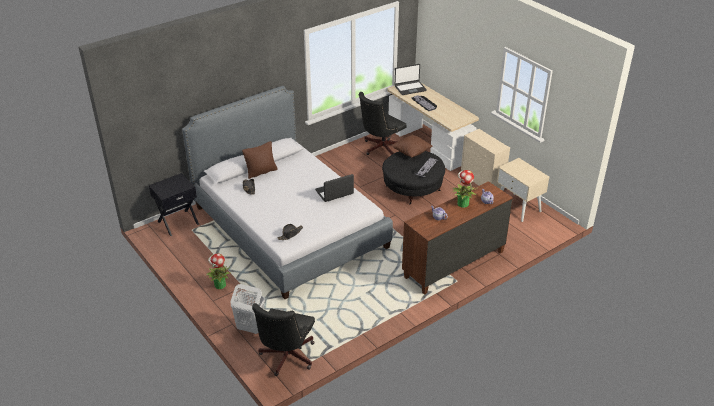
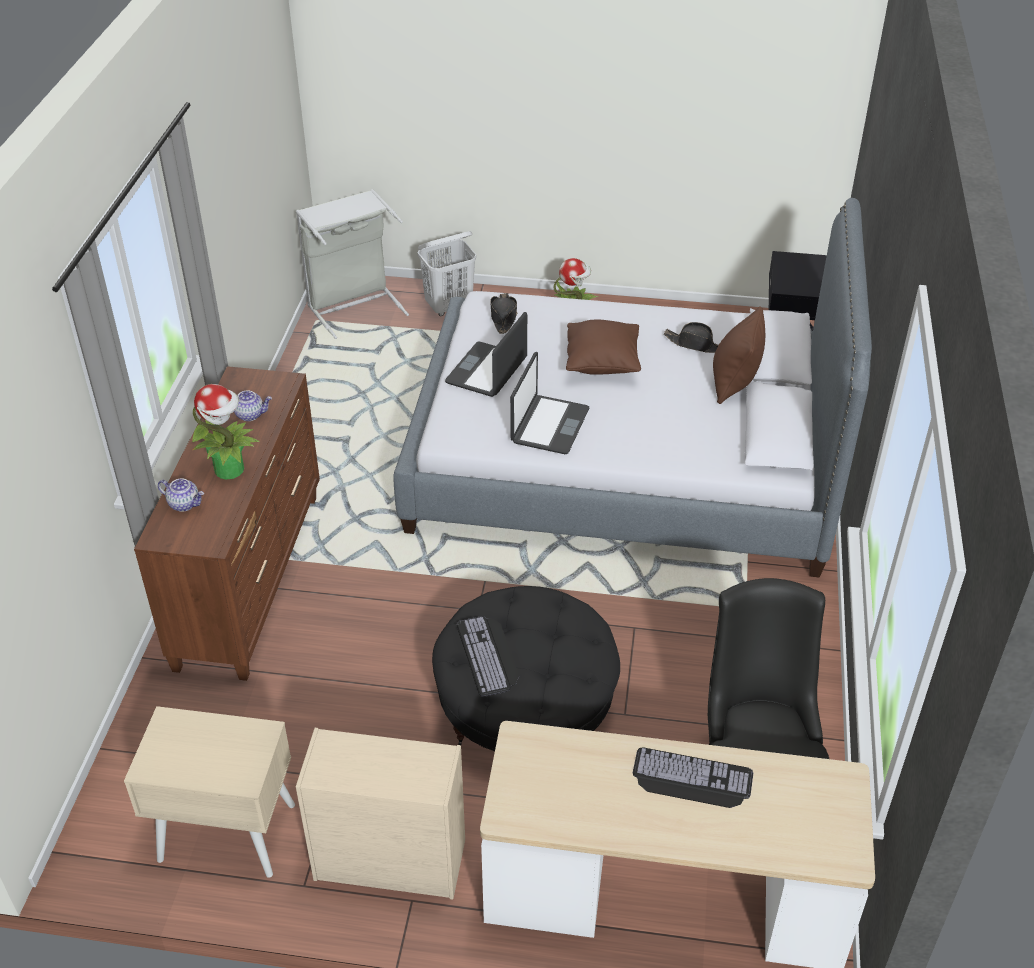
camera: 135 degrees right, 5 degrees up
(286, 358) = (354, 306): black office chair -> grey laundry basket
(410, 88) = (813, 817): laptop -> laptop (487, 371)
(411, 152) = (573, 681): brown pillow -> brown pillow (602, 364)

